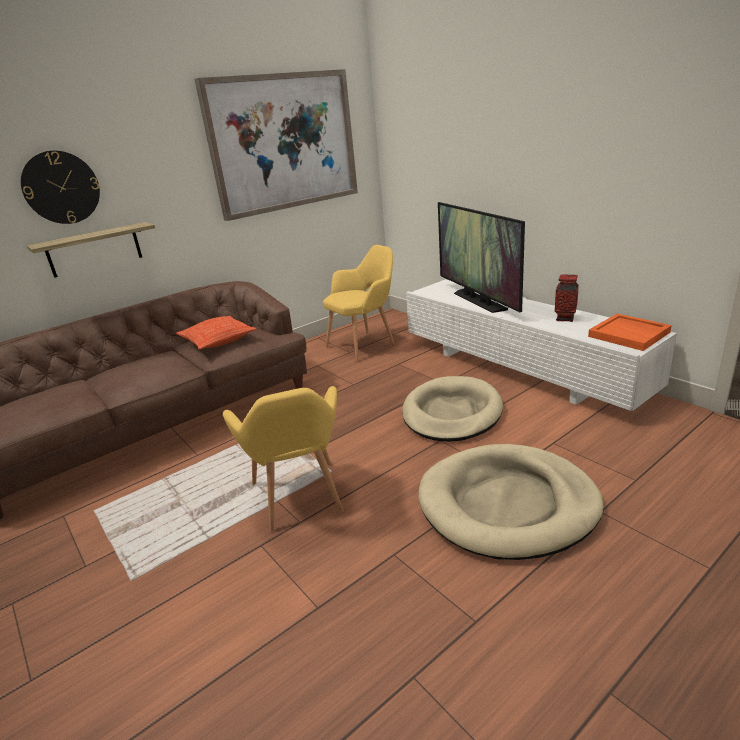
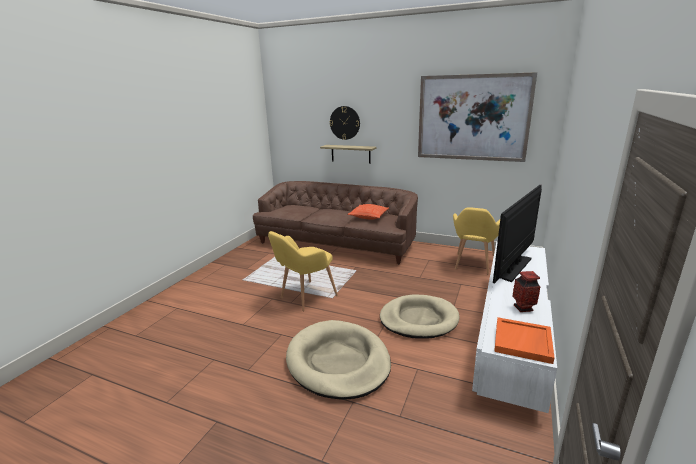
camera: 60 degrees right, 5 degrees down
(365, 344) = (473, 265): yellow armchair -> yellow armchair turned 90 degrees clockwise

